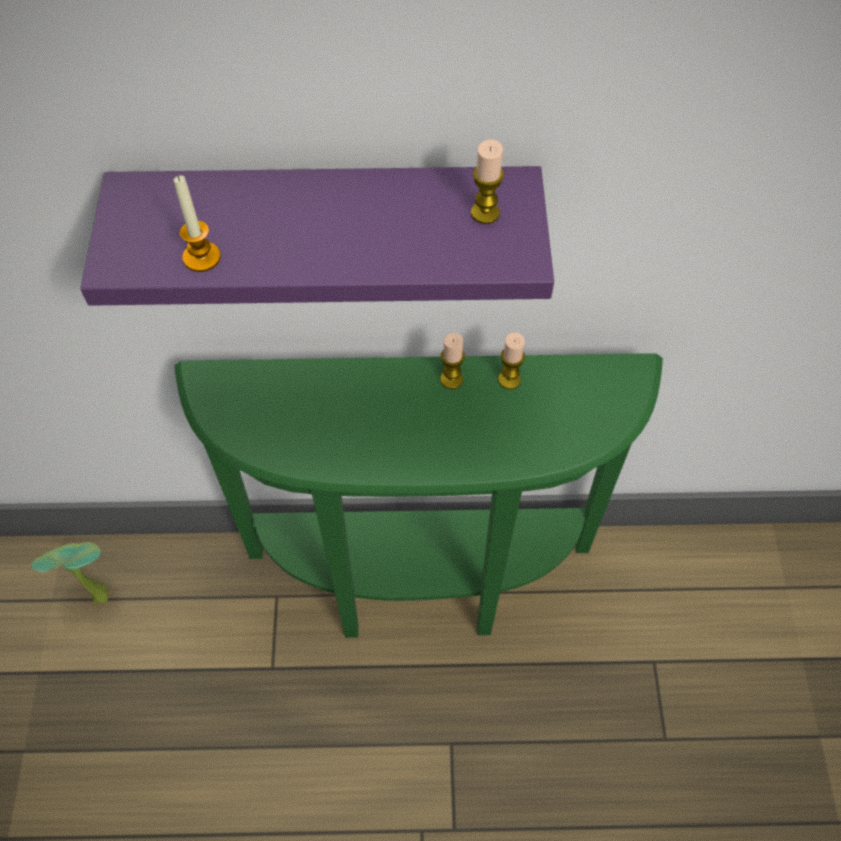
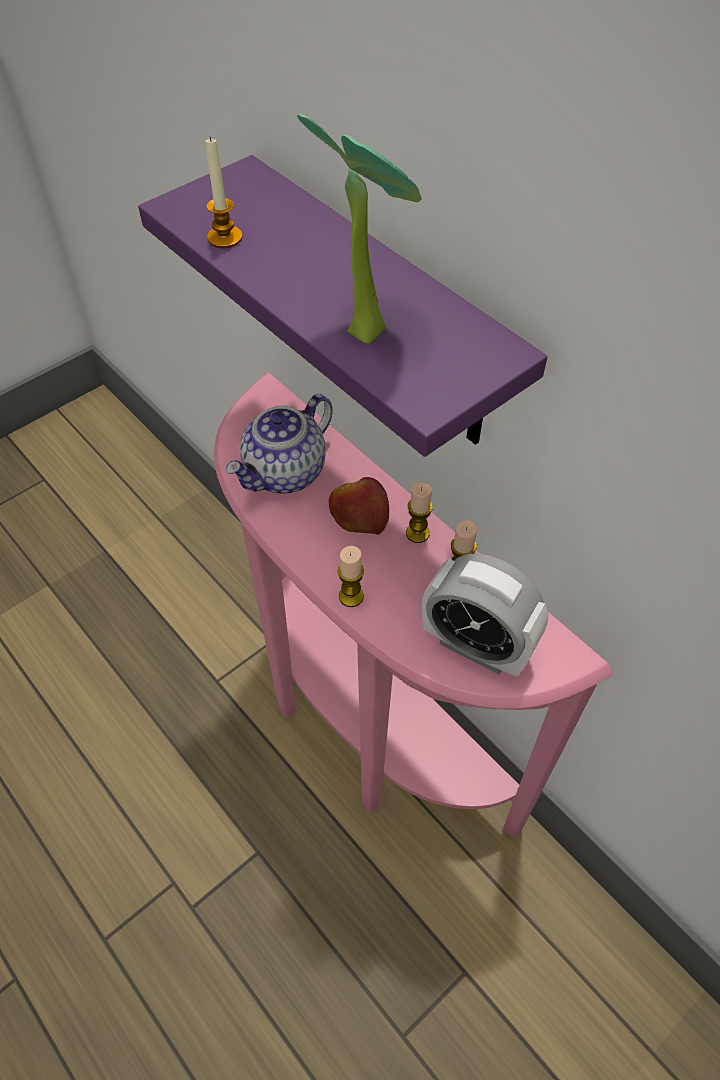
camera: 50 degrees right, 5 degrees down
(97, 592) = (183, 537): potted plant -> potted plant (366, 326)
(306, 423) = (285, 473): none -> teapot
(397, 403) = (359, 515): none -> apple
(420, 586) = (364, 730): green console table -> pink console table
(485, 213) = (449, 352): candle -> candle (351, 596)
(579, 416) = (476, 646): none -> alarm clock

